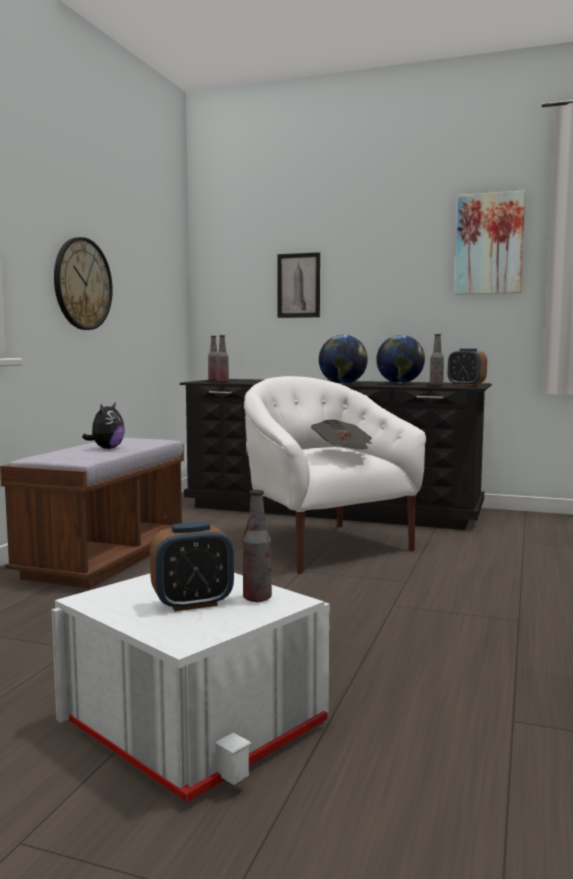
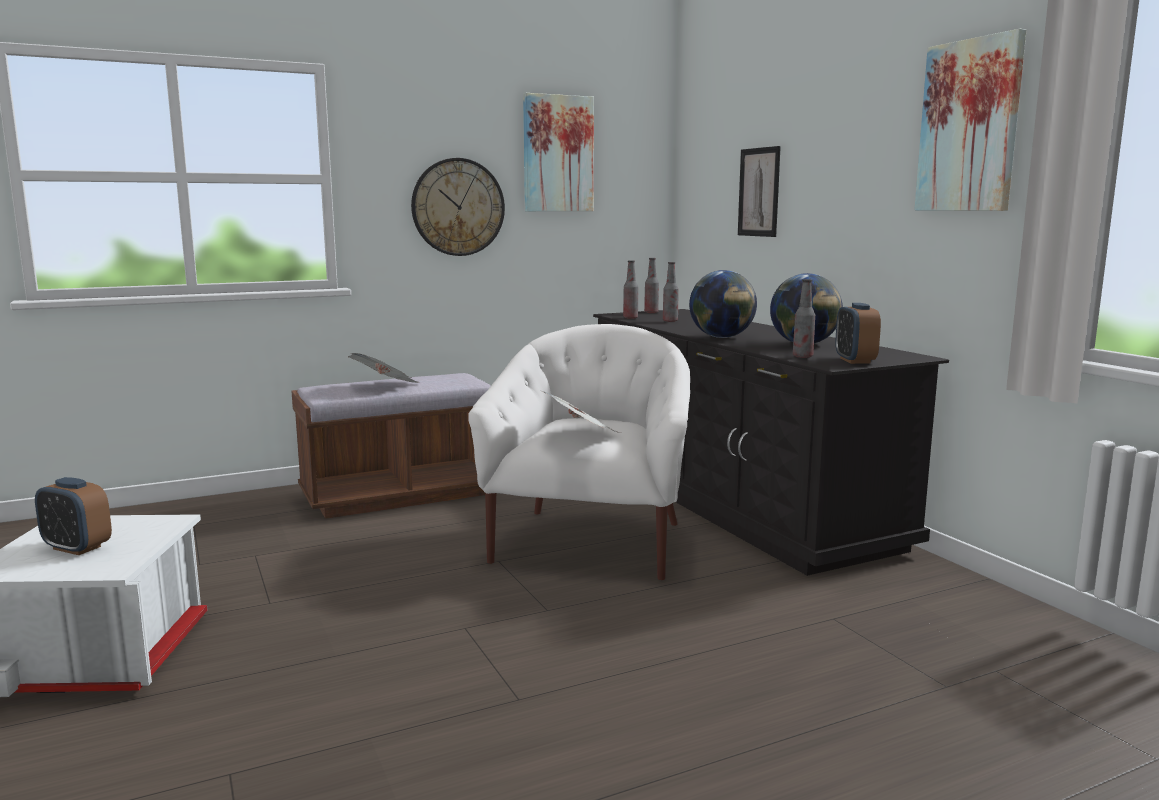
camera: 45 degrees right, 5 degrees up
(106, 448) = (385, 386): plush toy -> newspaper
(136, 245) = (557, 154): none -> picture
(257, 598) = (109, 560): bottle -> bottle (670, 321)

